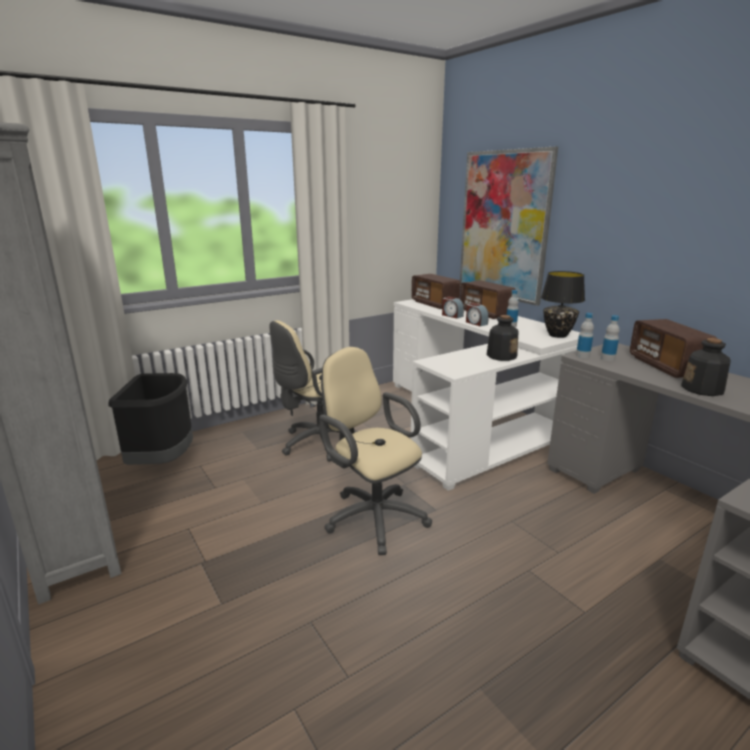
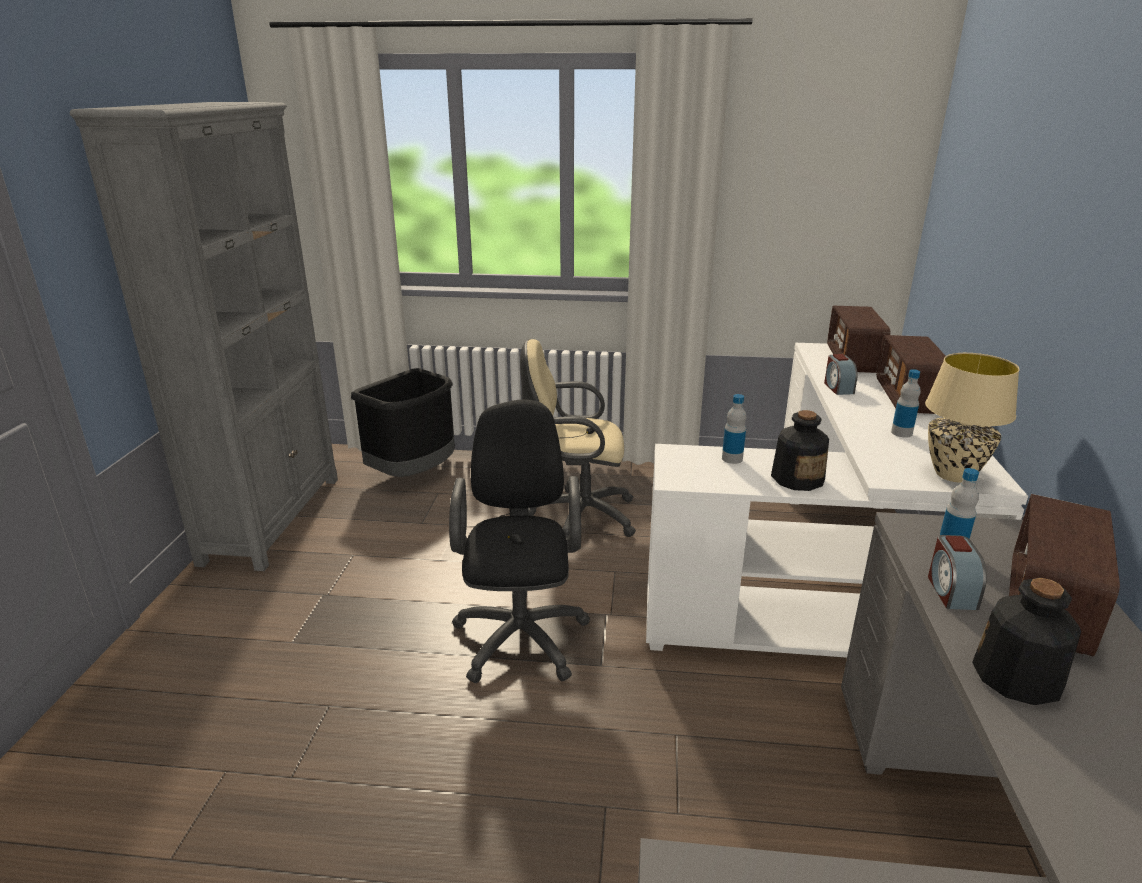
camera: 40 degrees right, 5 degrees up
(372, 516) = (521, 632): beige office chair -> black office chair
(476, 323) = (850, 411): alarm clock -> alarm clock (950, 591)
(503, 226) = (982, 244): picture -> none
(558, 335) = (954, 475): black table lamp -> beige table lamp
(582, 356) = (914, 526): bottle -> bottle (732, 459)

